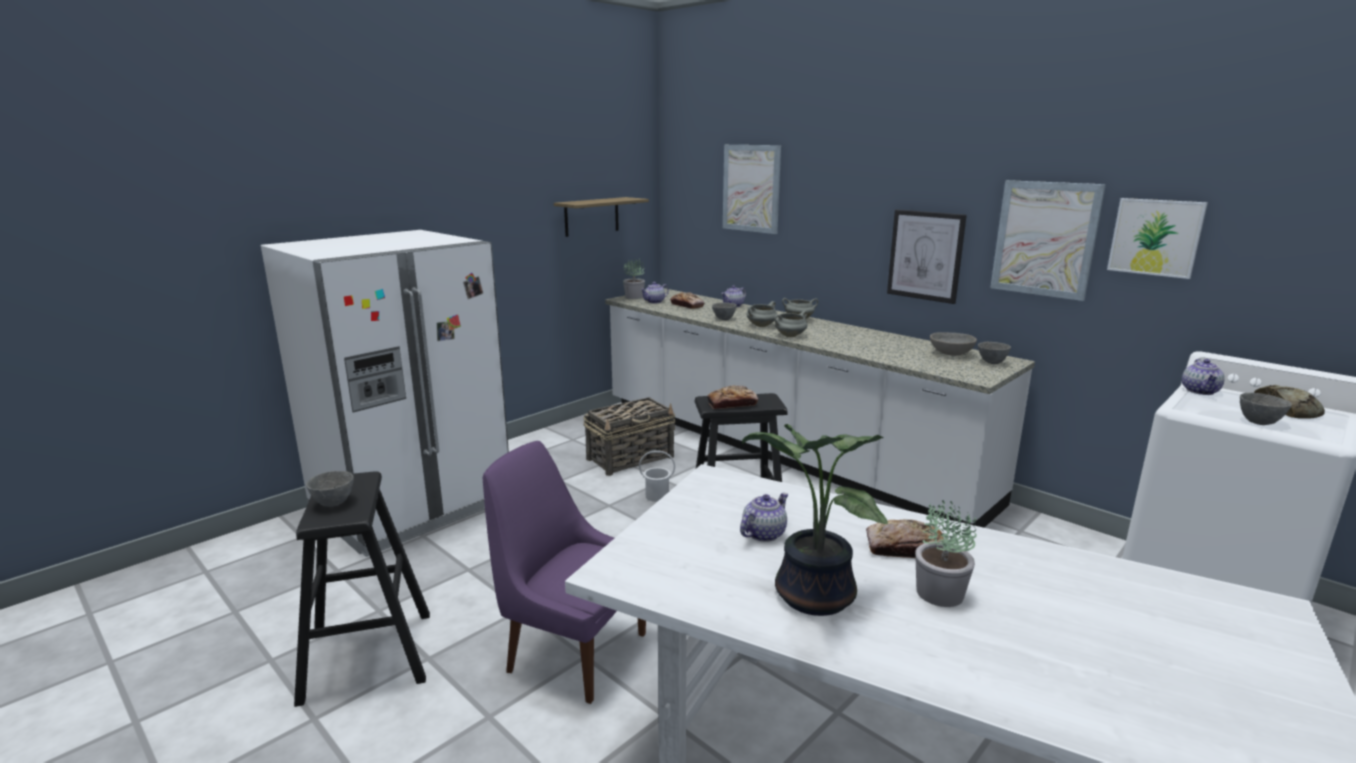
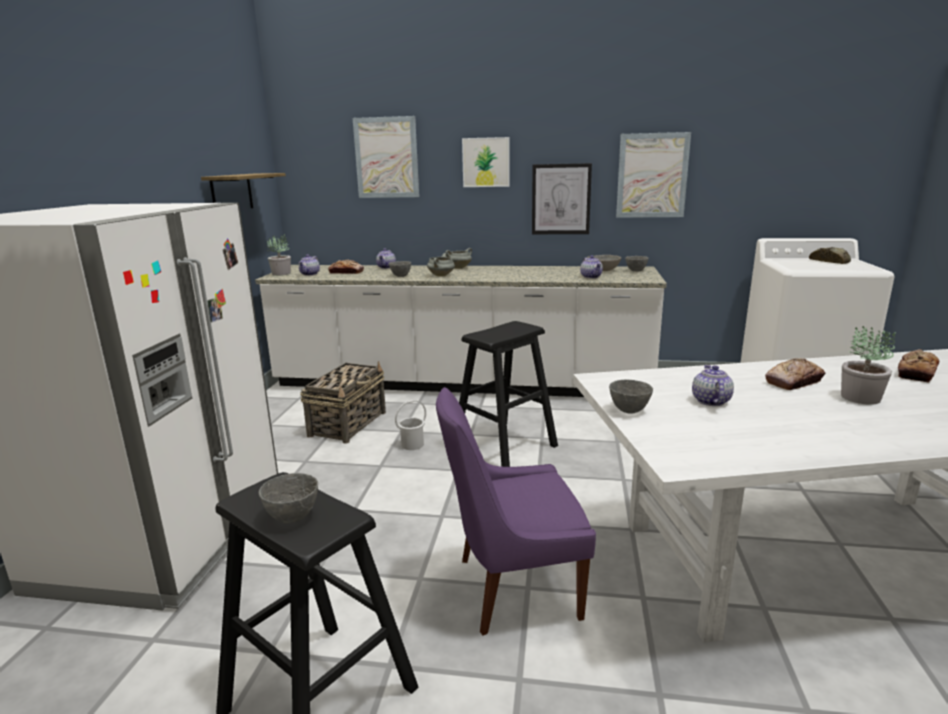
camera: 35 degrees left, 0 degrees up
(732, 404) = (501, 333): bread -> bread (916, 373)
(790, 336) = (478, 278): grey cooking pot -> none
(809, 596) = (815, 425): potted plant -> none
(1155, 237) = (725, 166): picture -> picture (486, 162)
(1200, 391) = (781, 261): teapot -> teapot (591, 277)
(1258, 422) = (836, 268): grey bowl -> grey bowl (628, 410)

